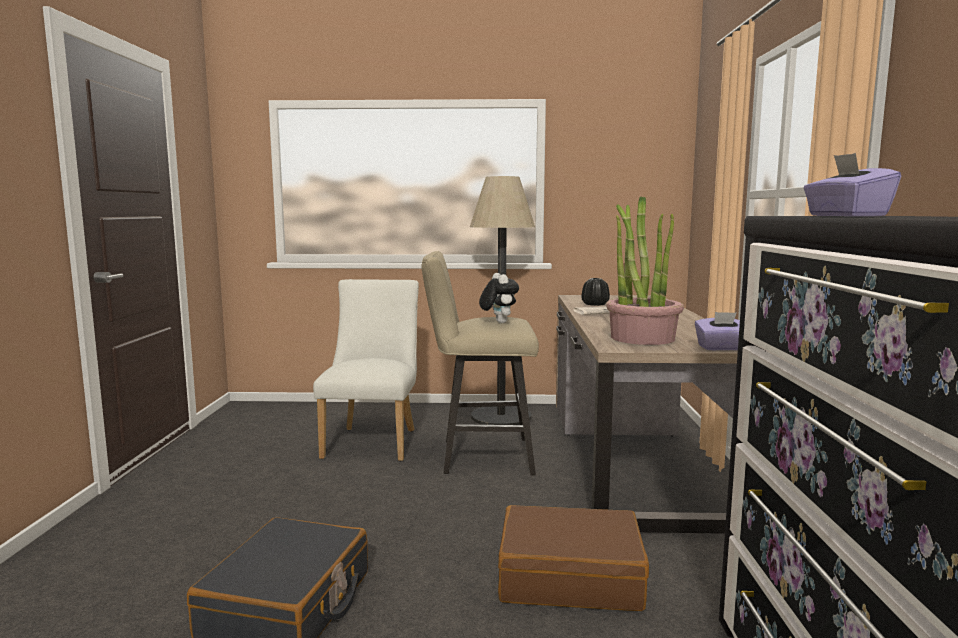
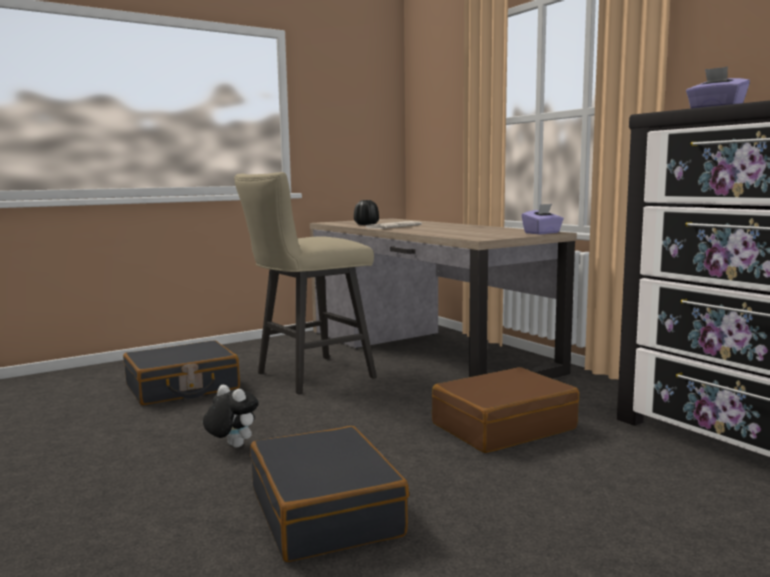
camera: 35 degrees left, 0 degrees up
(373, 441) = (182, 388): white chair -> black suitcase
(498, 322) = (327, 238): plush toy -> plush toy (231, 446)
(501, 417) = (277, 347): floor lamp -> none
(642, 338) = (476, 234): potted plant -> none

